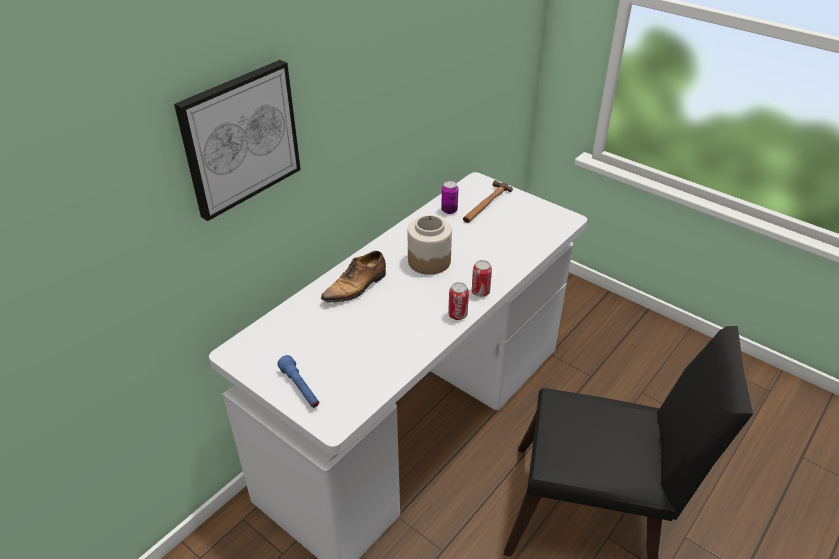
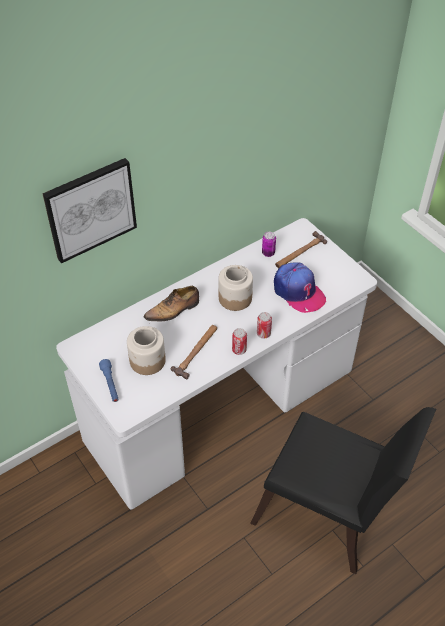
camera: 15 degrees right, 10 degrees up
(343, 349) = (148, 361): none -> jar
(404, 327) = (197, 352): none -> hammer
(502, 242) = (298, 292): none -> cap

